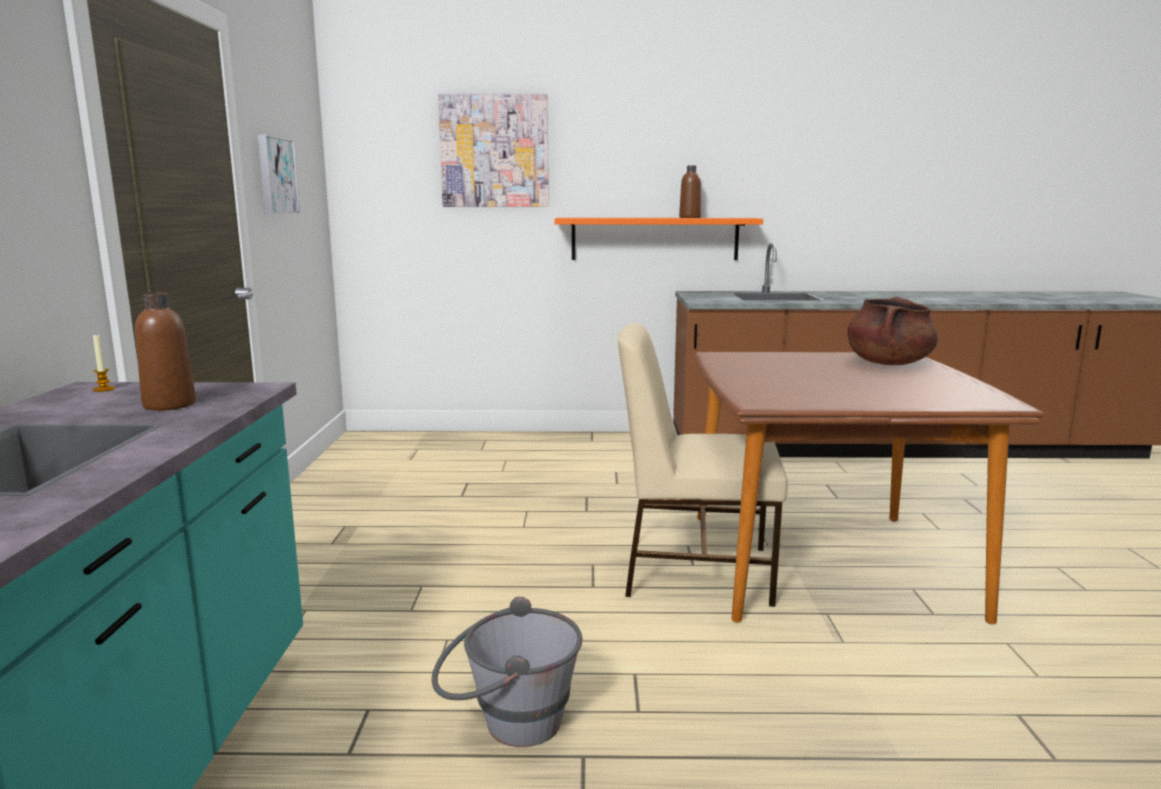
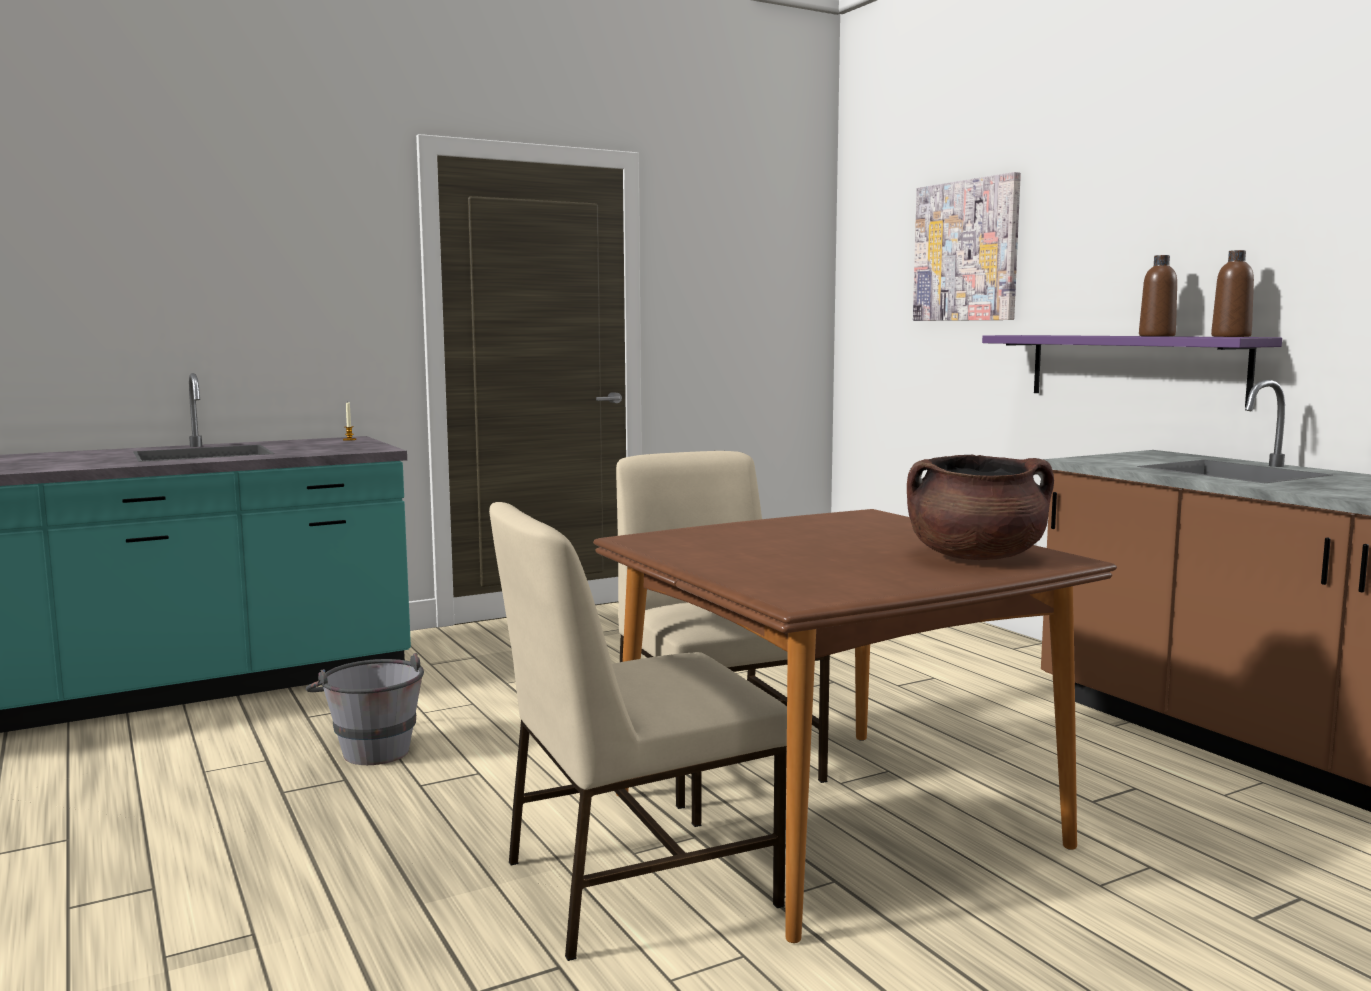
camera: 60 degrees right, 5 degrees down
(169, 405) = (320, 448): brown bottle -> brown bottle (1231, 336)
(276, 175) = (709, 291): picture -> none
(654, 239) = (1134, 368): orange shelf -> purple shelf
(894, 654) = (634, 883): none -> beige chair

